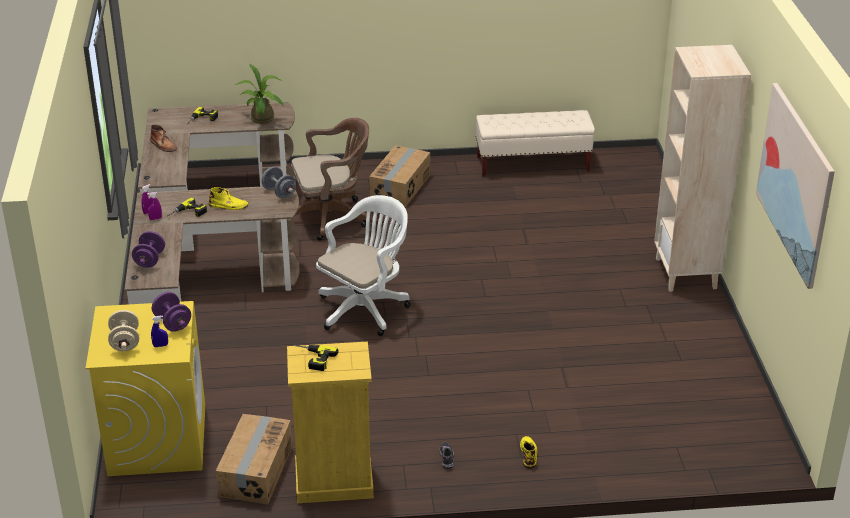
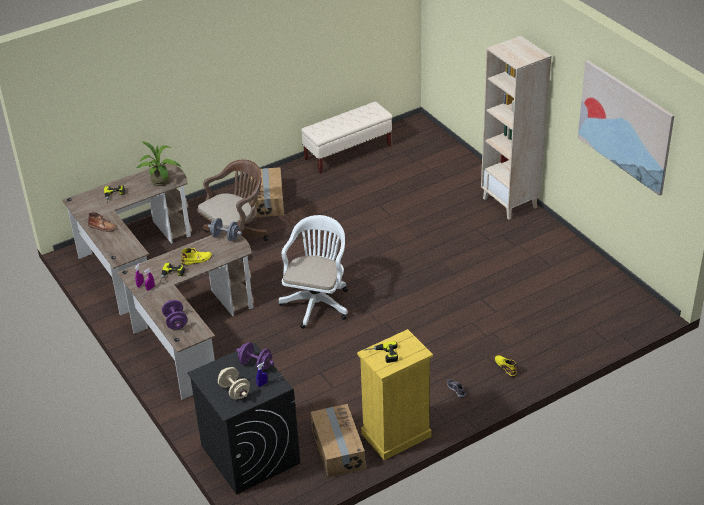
camera: 25 degrees left, 5 degrees up
(157, 439) = (249, 454): yellow washing machine -> black washing machine

